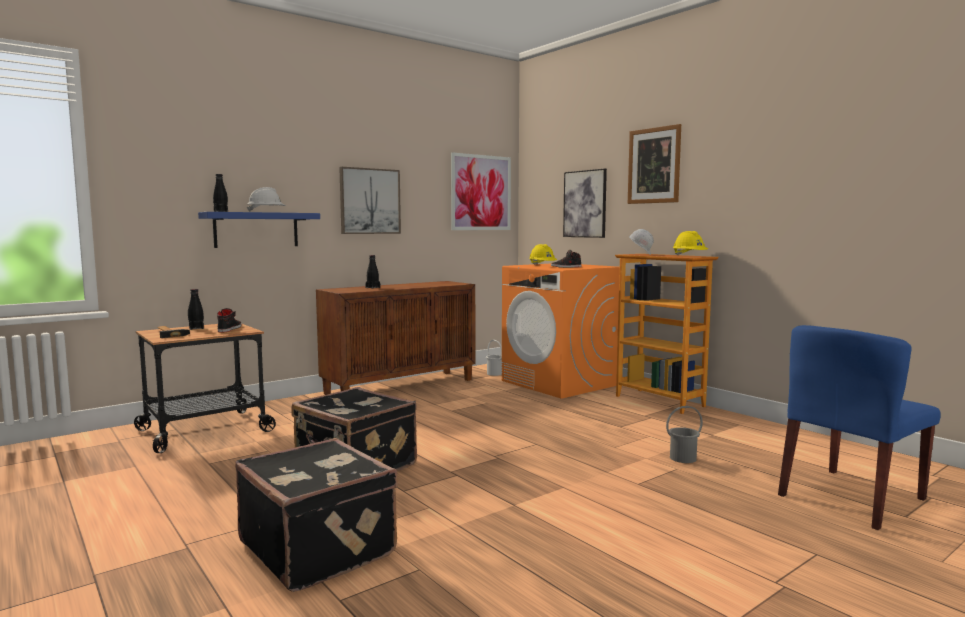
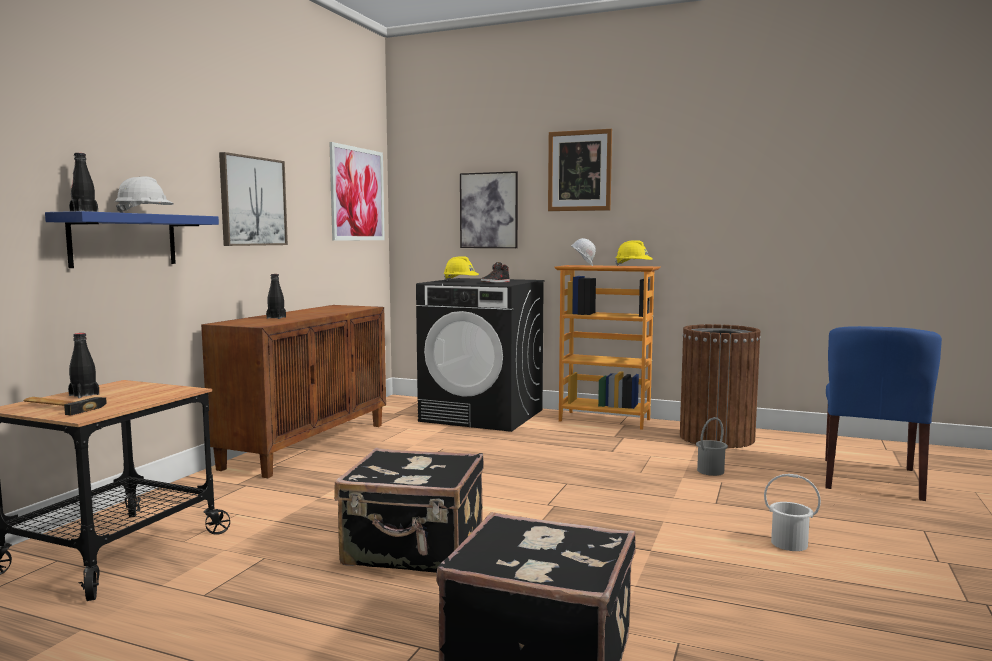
camera: 30 degrees left, 0 degrees up
(229, 329) = (147, 391): black shoe -> none
(494, 373) = (396, 414): white bucket -> white bucket (789, 544)
(559, 383) = (483, 415): orange washing machine -> black washing machine
(745, 432) = (717, 438): none -> brown trash can

